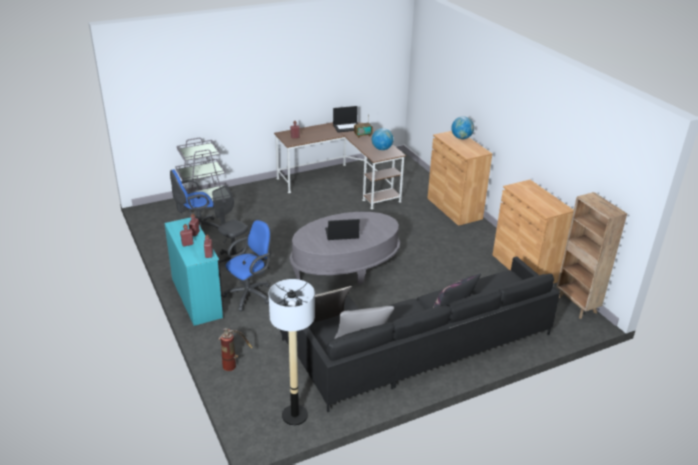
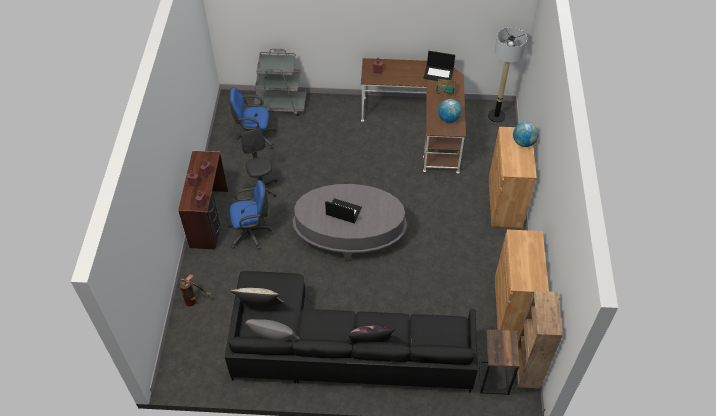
camera: 30 degrees right, 20 degrees up
(198, 297) = (210, 219): turquoise desk -> brown desk
(295, 415) = (207, 371): floor lamp -> floor lamp (496, 116)
(556, 318) = (493, 377): none -> side table

